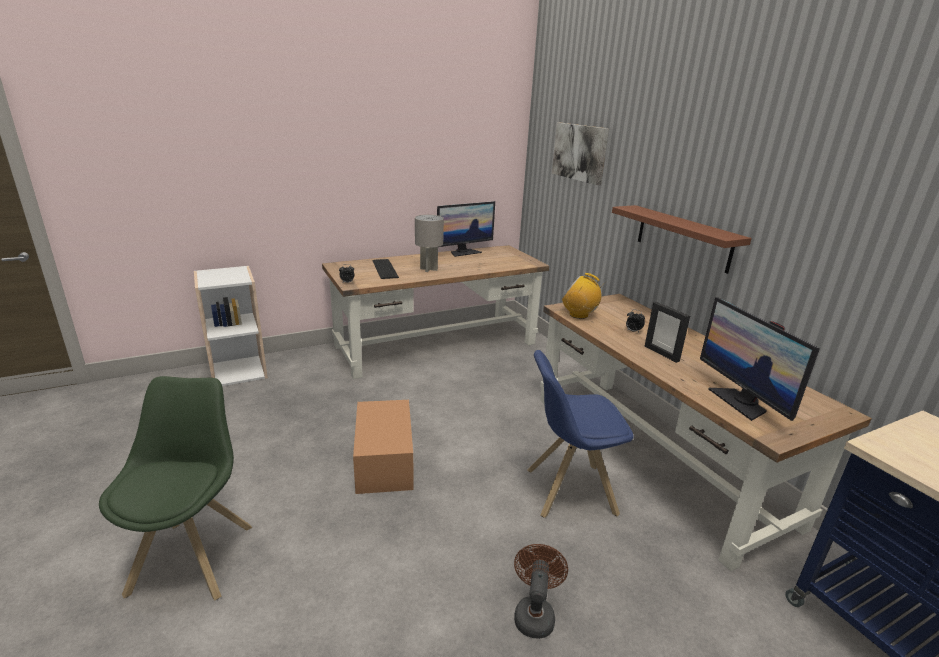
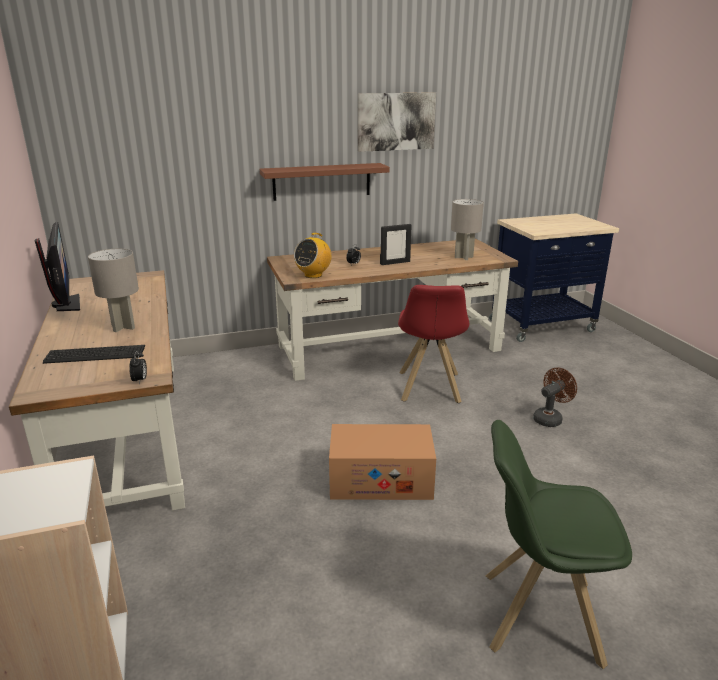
camera: 80 degrees left, 0 degrees up
(534, 613) = (550, 418): brown fan -> brown fan turned 120 degrees clockwise
(569, 490) = (429, 387): blue chair -> red chair
(579, 152) = (154, 131): picture -> picture (396, 121)
(741, 402) = (464, 257): monitor -> grey table lamp

